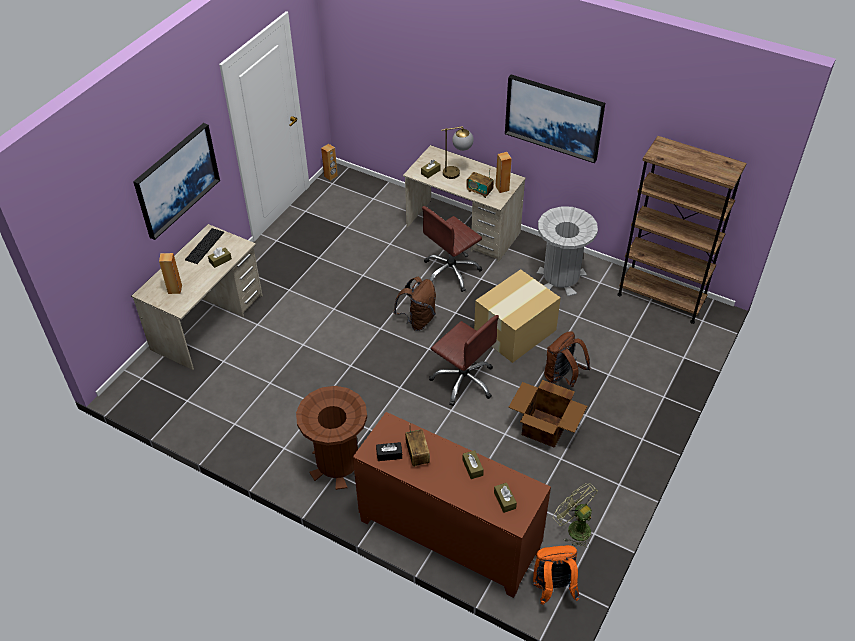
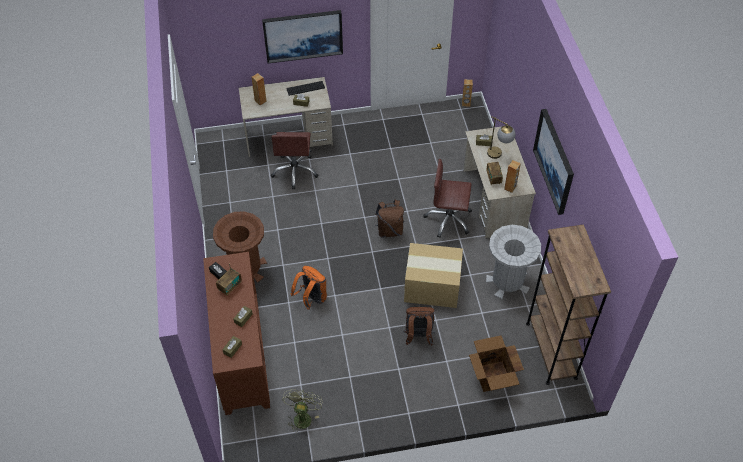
camera: 50 degrees right, 5 degrees up
(464, 381) = (364, 286): brown office chair -> brown office chair (295, 171)
(545, 428) = (366, 353): cardboard box -> cardboard box (493, 376)
(552, 588) = (249, 431): orange backpack -> orange backpack (311, 299)

